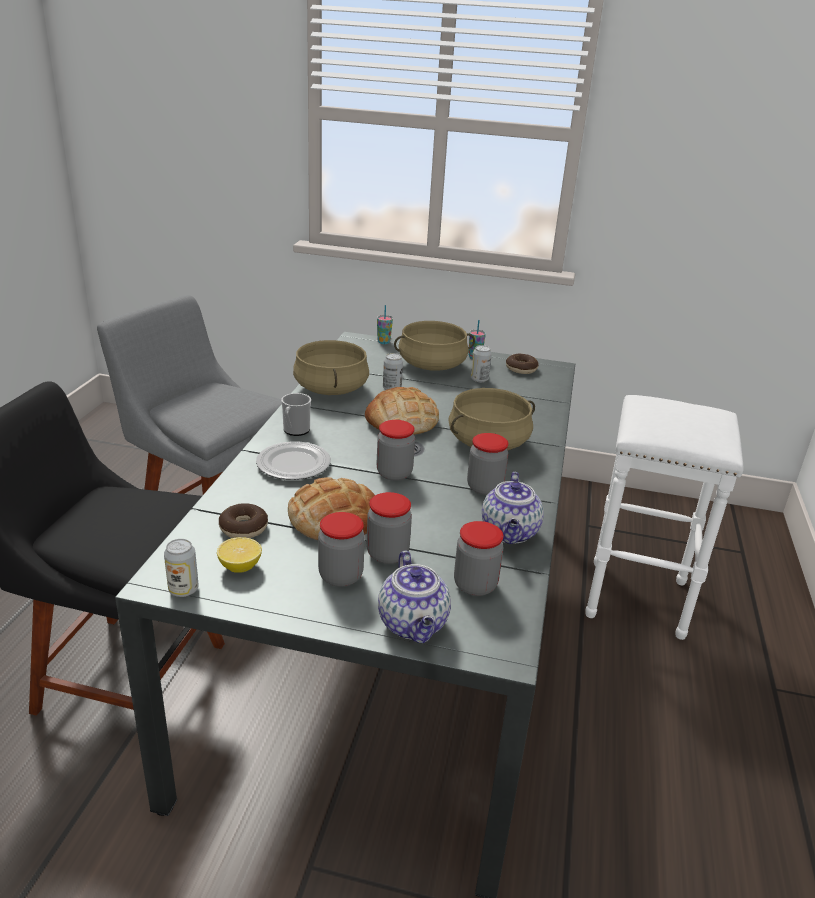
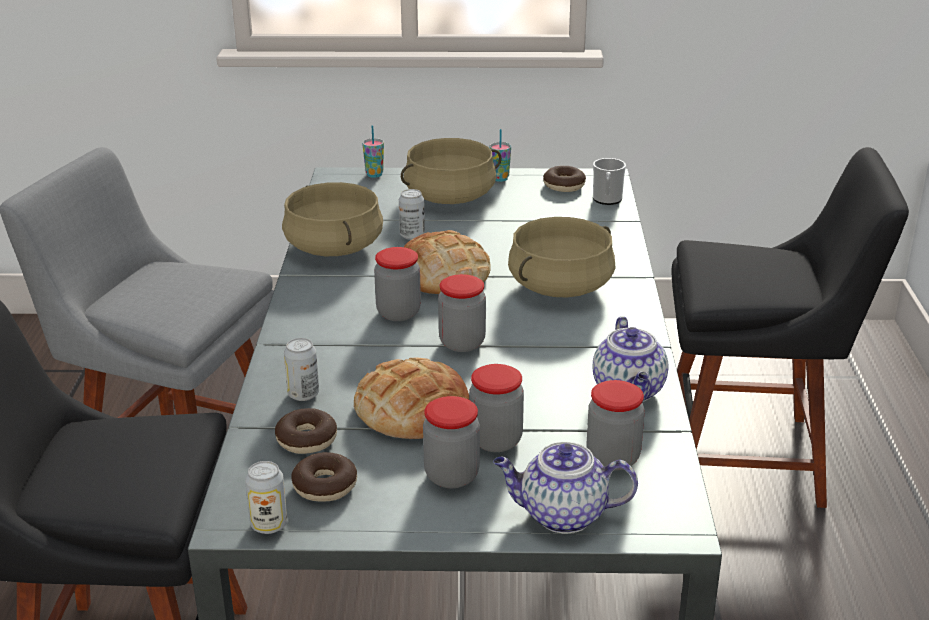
camera: 10 degrees left, 0 degrees up
(240, 566) = (325, 486): lemon -> donut
(294, 464) = (332, 351): plate -> none
(295, 431) = (313, 309): mug -> mug (607, 200)
(414, 625) = (561, 515): teapot -> teapot turned 120 degrees clockwise
(479, 379) = (517, 207): can -> can (303, 394)
(484, 487) = (578, 342): jar -> jar (398, 313)
(639, 600) = (752, 457): white stool -> black chair

